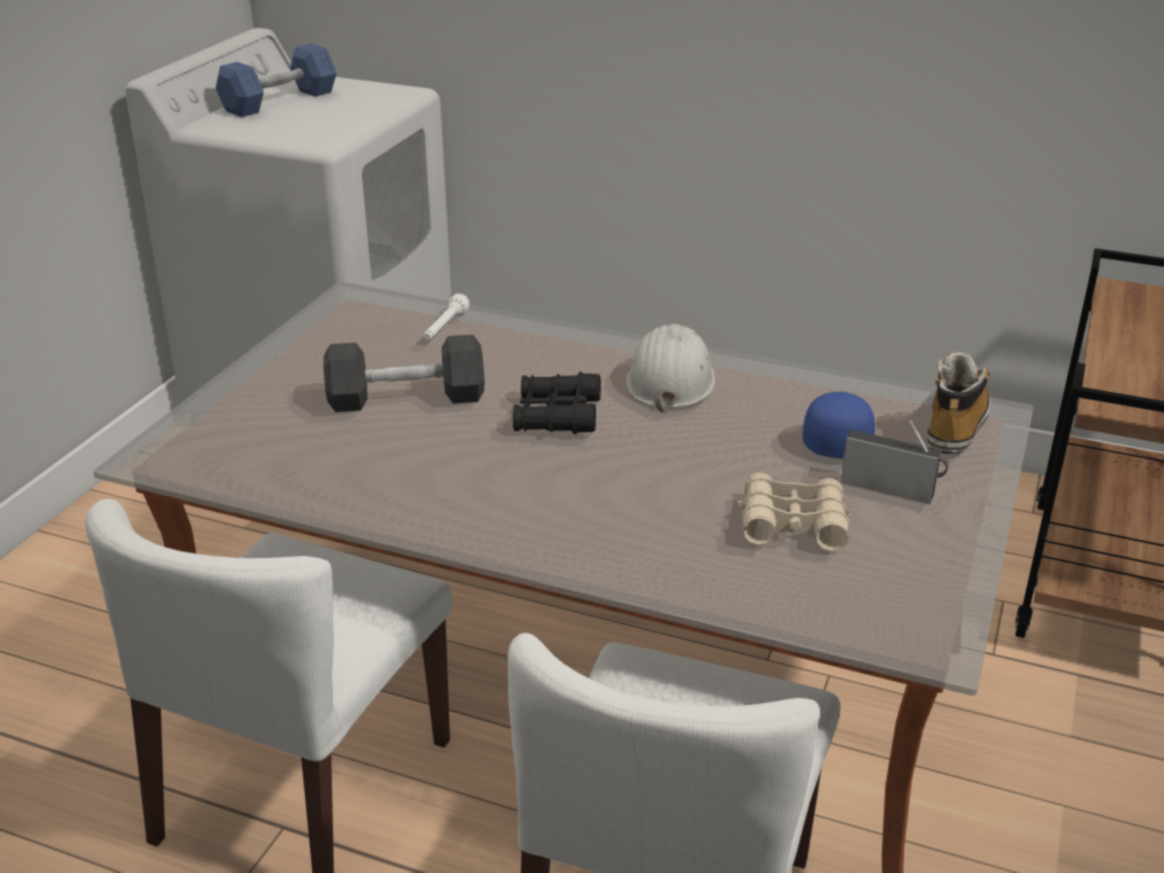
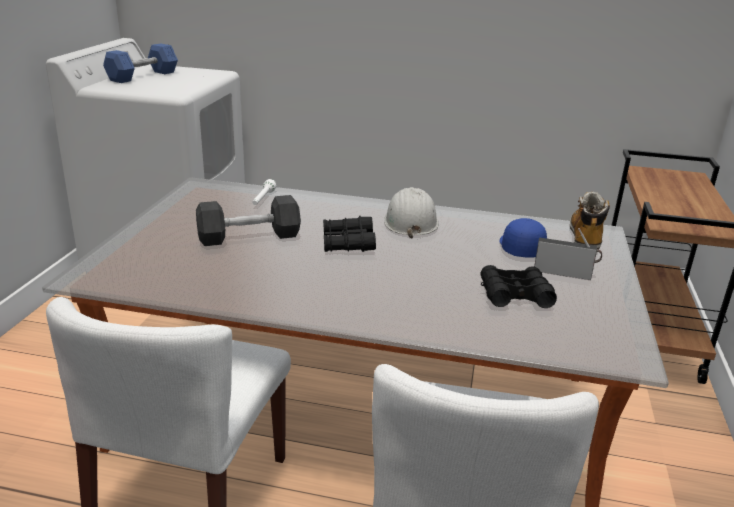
camera: 10 degrees left, 5 degrees down
(792, 524) = (515, 295): beige binoculars -> black binoculars

